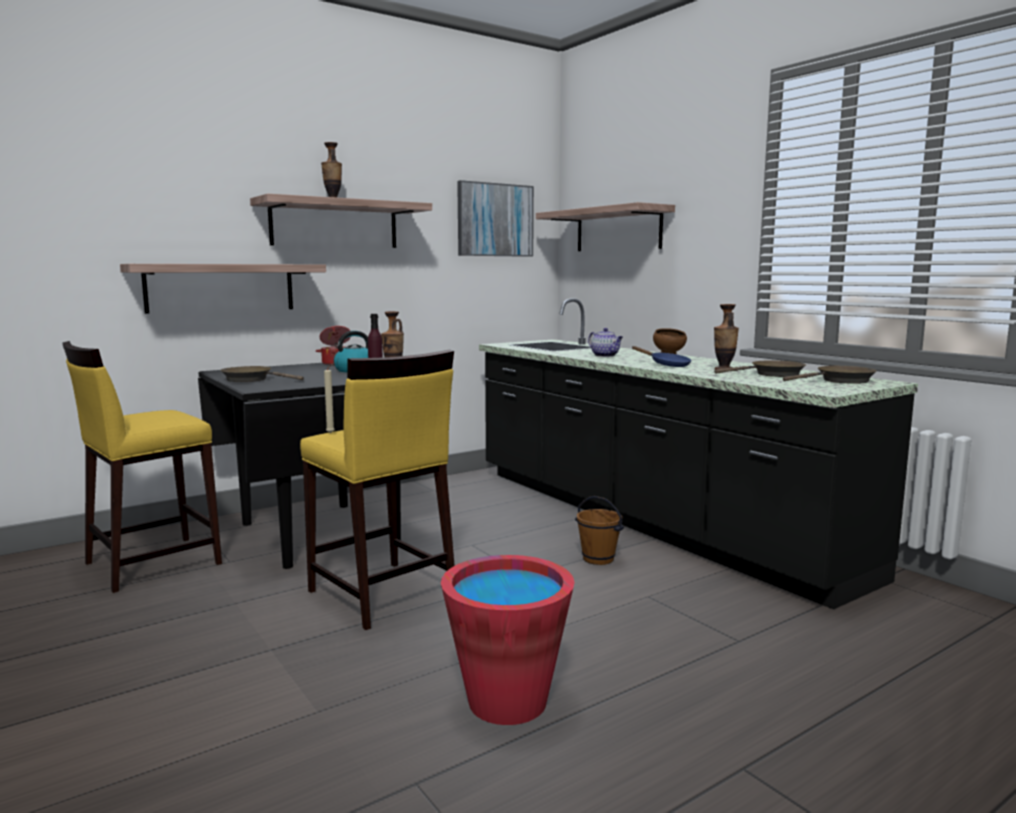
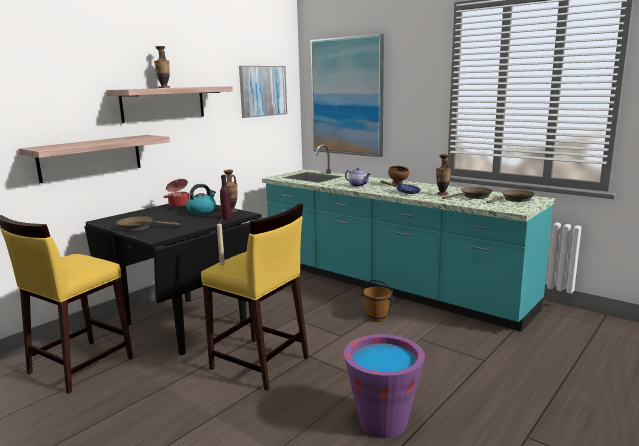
camera: 15 degrees left, 5 degrees up
(507, 701) = (383, 422): red bucket -> purple bucket
(618, 230) = (347, 97): shelf -> picture
(646, 519) = (389, 285): black counter -> turquoise counter

